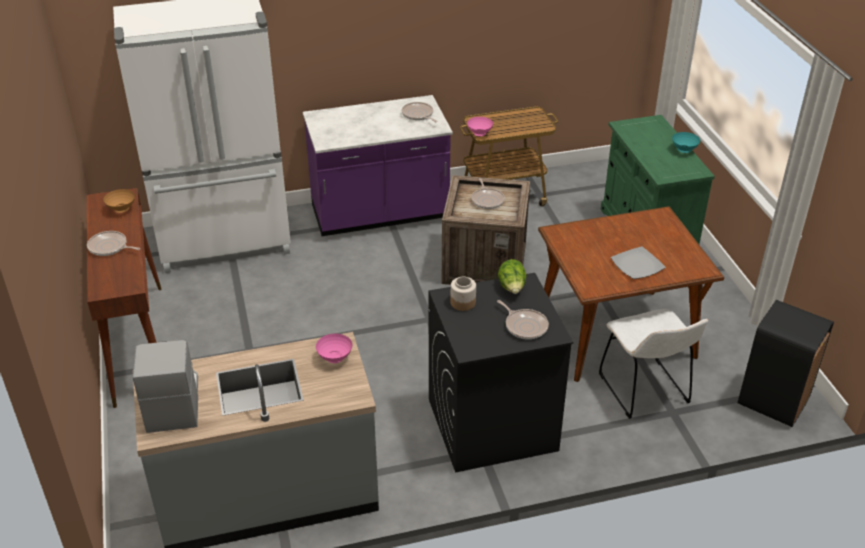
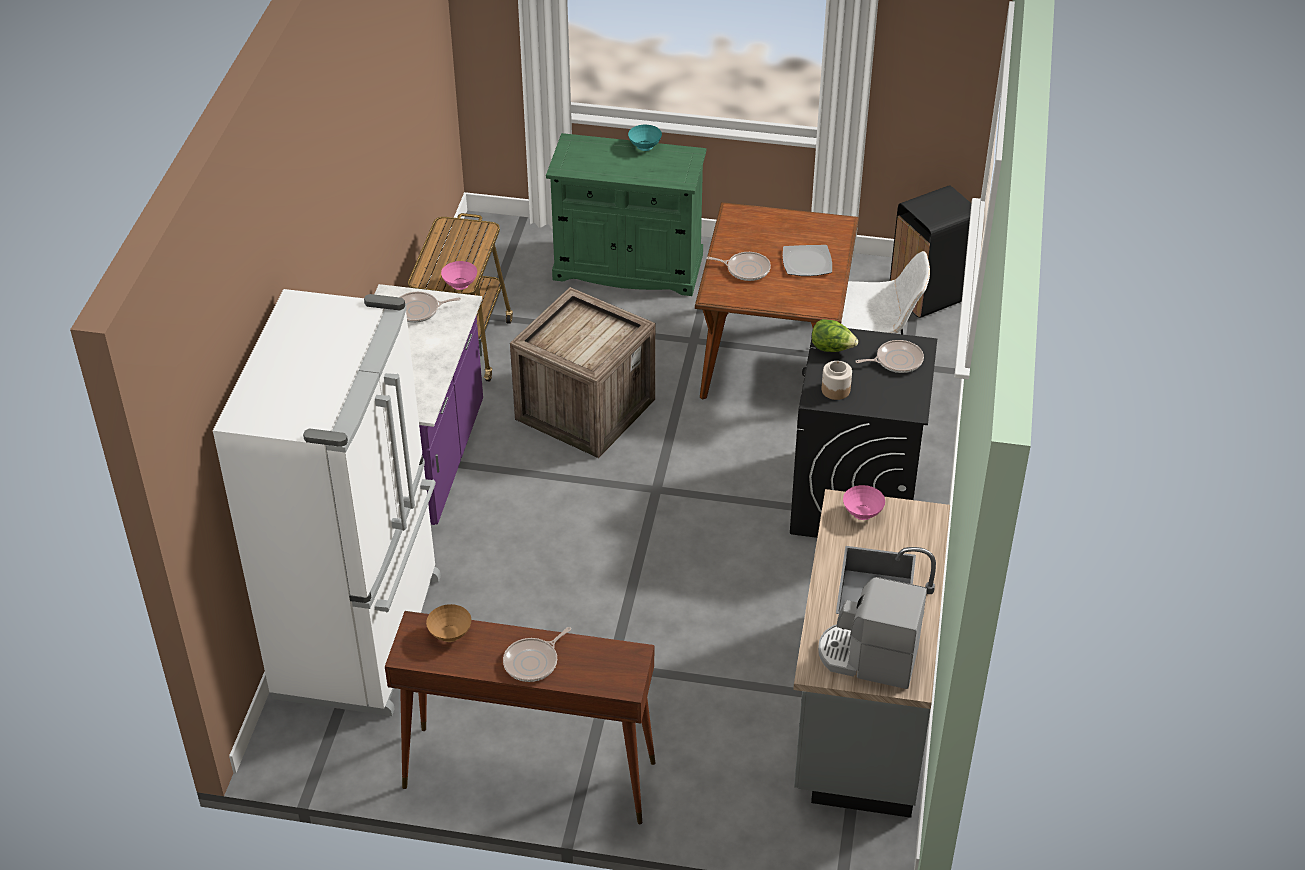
camera: 65 degrees left, 5 degrees up
(487, 200) = (577, 334): frying pan -> frying pan (746, 269)

